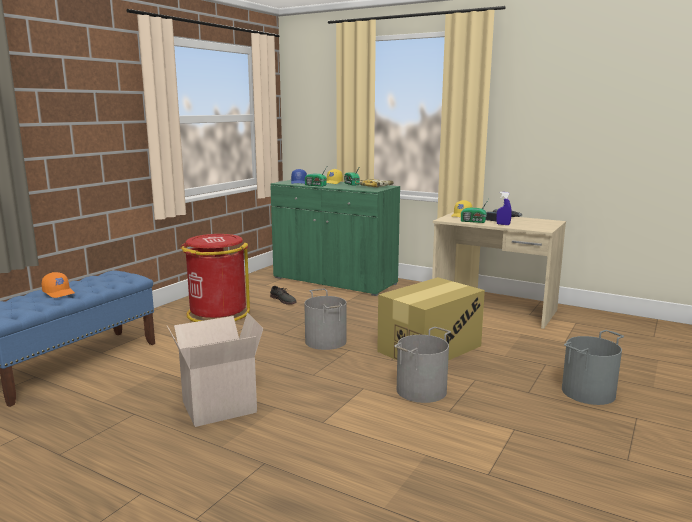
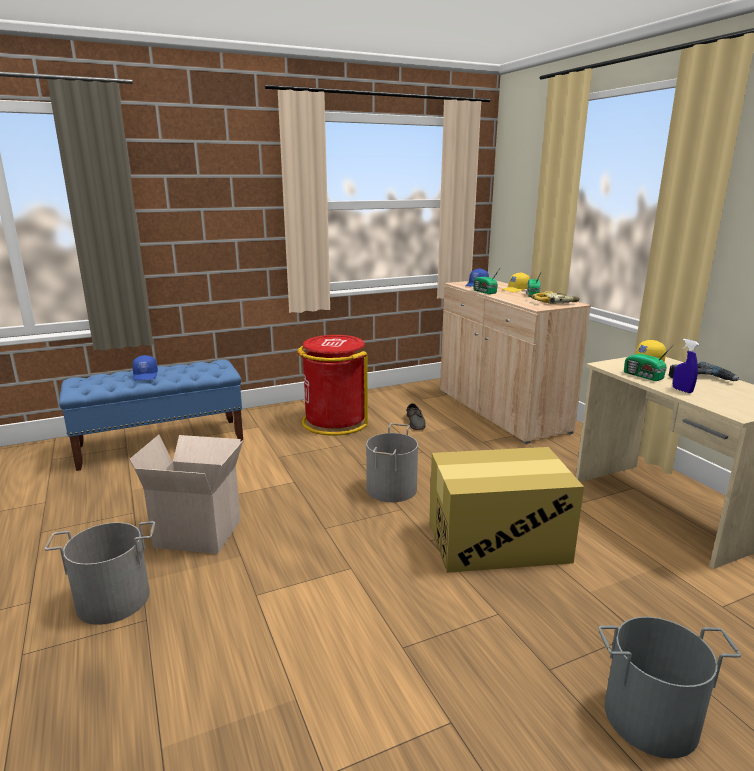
camera: 35 degrees right, 5 degrees up
(59, 292) = (146, 375): orange cap -> blue cap
(334, 281) = (501, 411): green cabinet -> beige cabinet
(422, 390) = (410, 601): grey bucket -> grey bucket (113, 600)

